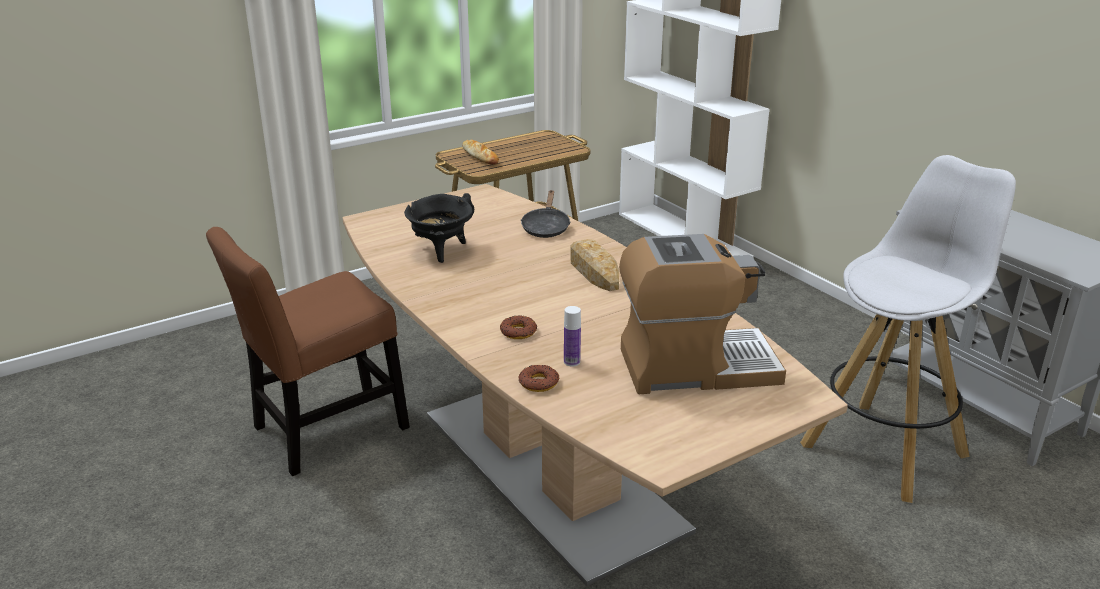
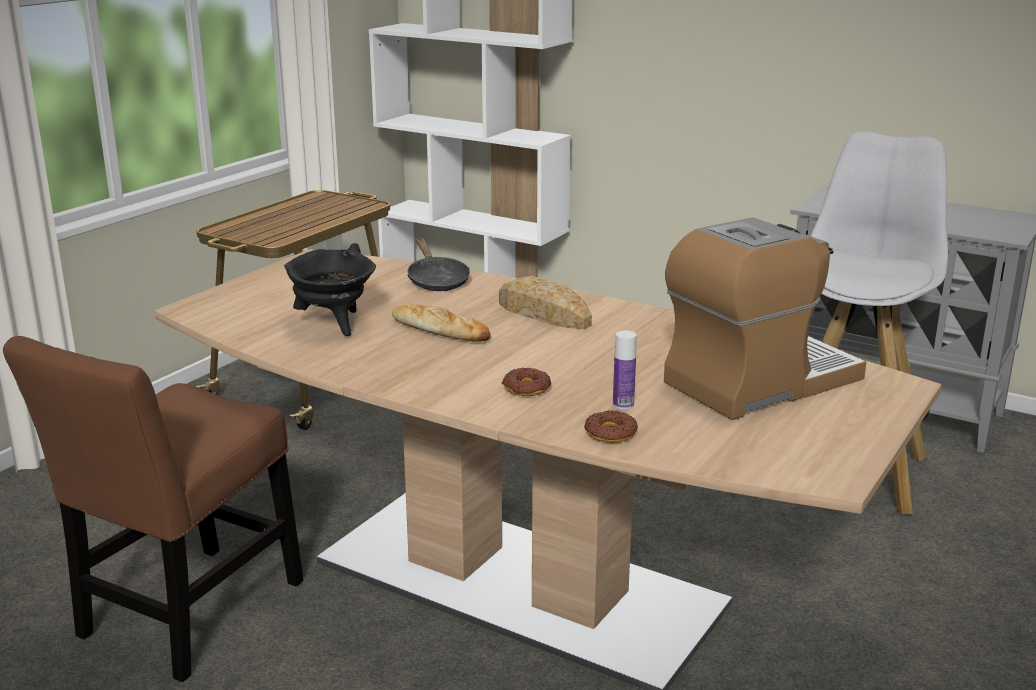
camera: 25 degrees left, 5 degrees down
(480, 156) = (259, 226): bread -> bread (440, 330)

